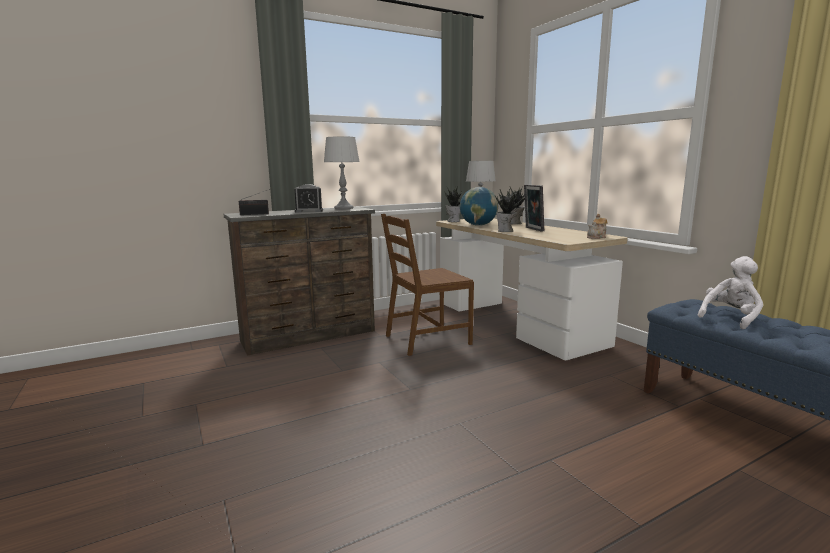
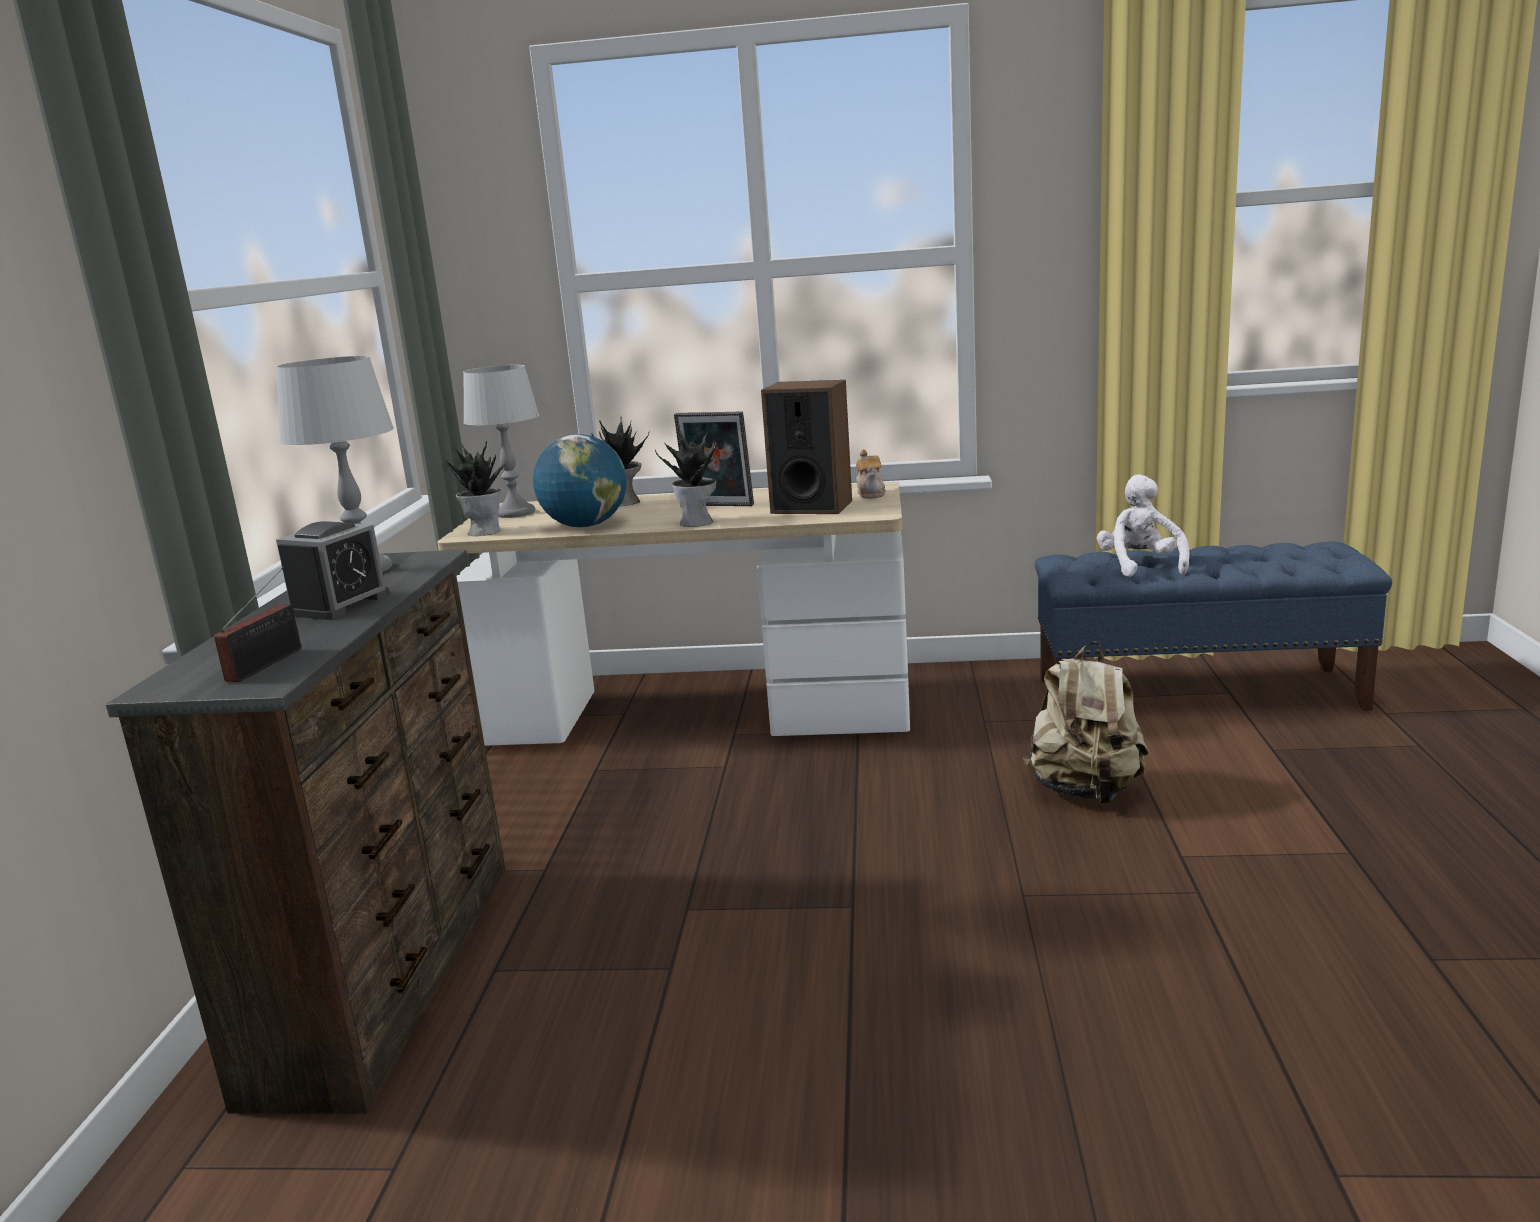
camera: 55 degrees left, 5 degrees up
(426, 340) = (649, 822): brown chair -> none
(557, 235) = (811, 507): none -> speaker
(579, 417) = (1086, 791): none -> beige backpack

